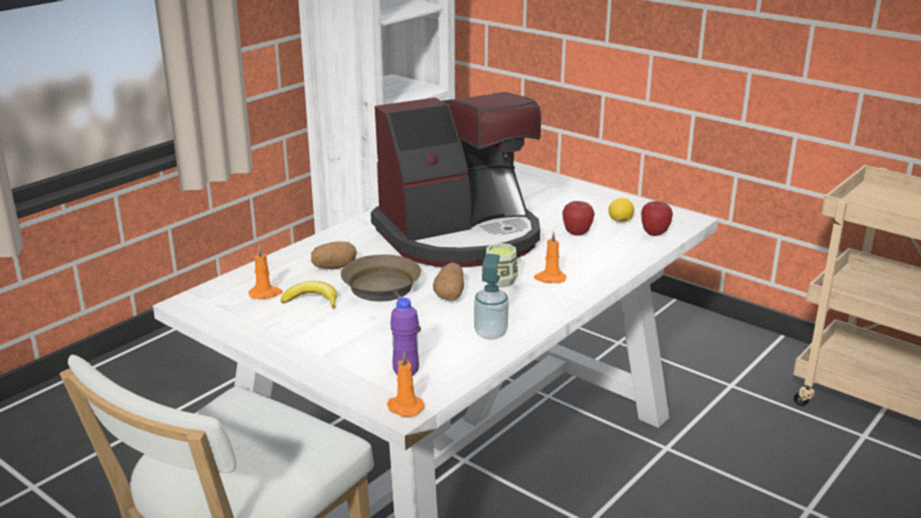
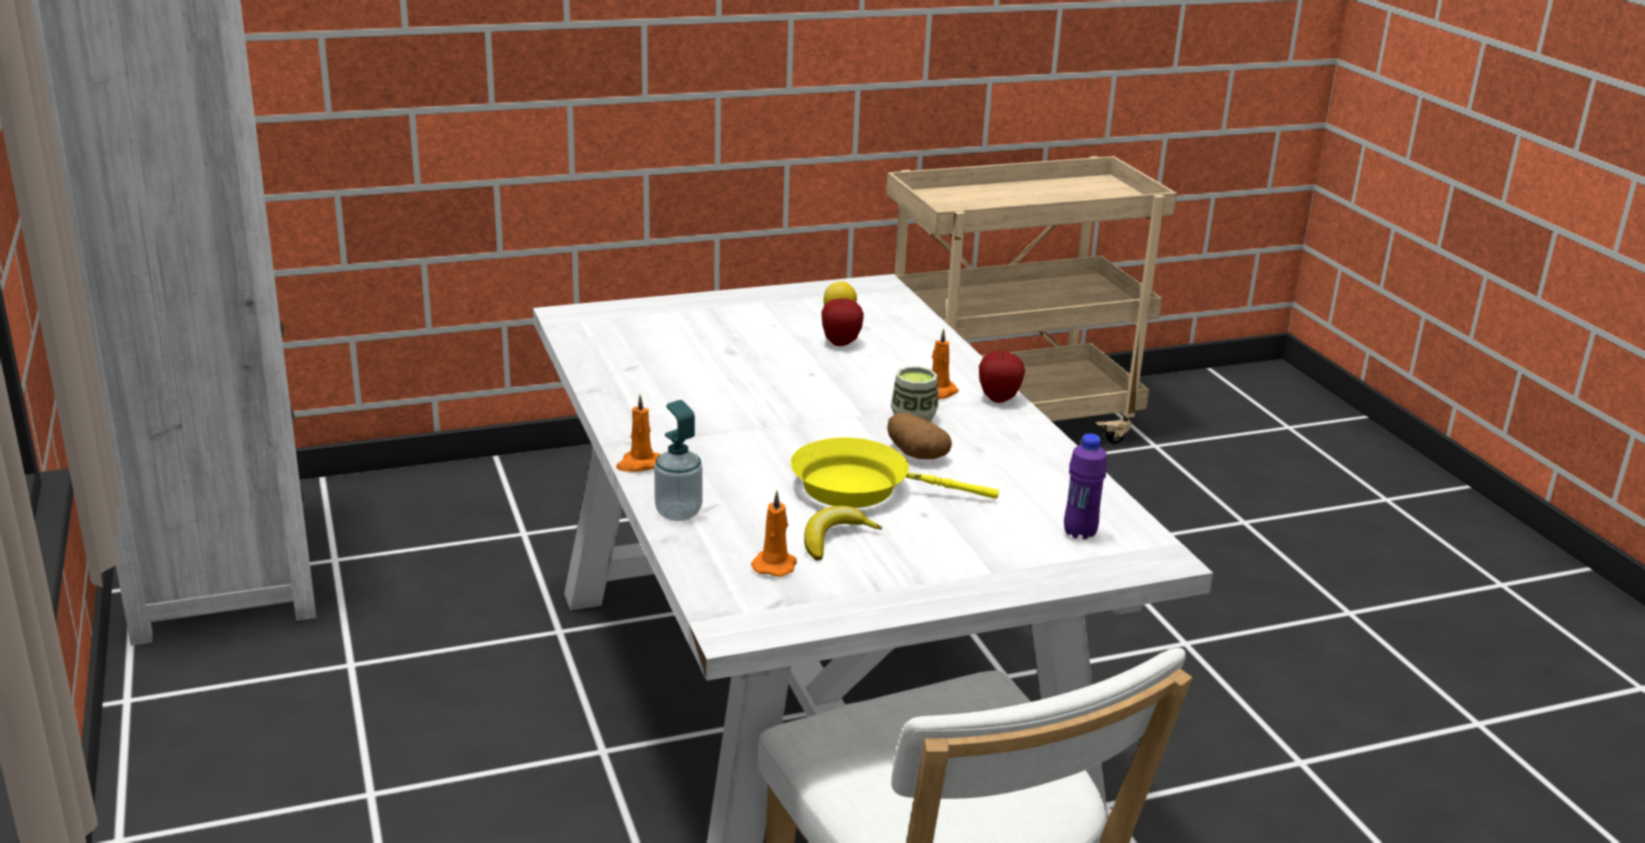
camera: 60 degrees left, 0 degrees up
(334, 267) = (751, 499): potato -> none
(385, 291) = (860, 487): brown frying pan -> yellow frying pan
(404, 407) = (1158, 556): orange candle -> orange candle (639, 464)
(460, 236) = (762, 401): coffee machine -> none
(490, 333) = (1034, 462): soap dispenser -> soap dispenser (678, 513)
(654, 233) = (892, 310): apple -> apple (999, 398)

